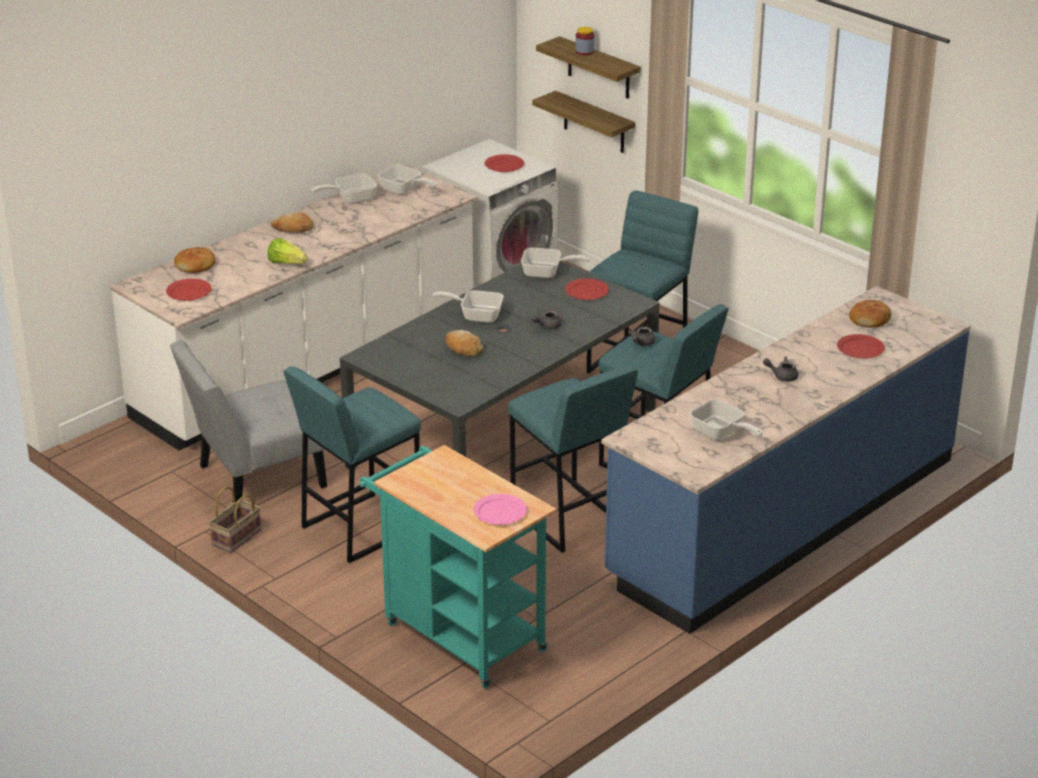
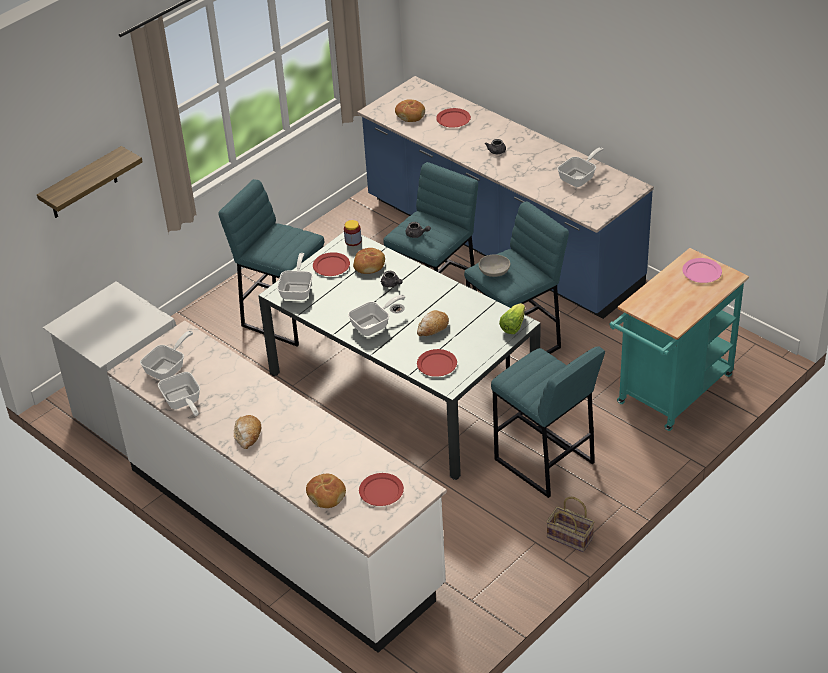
camera: 90 degrees left, 10 degrees up
(254, 479) = (478, 539): grey chair -> none
(286, 263) = (320, 430): lettuce -> lettuce (513, 326)
(476, 315) = (374, 325): frying pan -> frying pan turned 135 degrees counterclockwise
(504, 165) = (107, 313): red plate -> red plate (436, 365)
(559, 390) = (494, 272): none -> grey bowl
(584, 52) = (81, 177): jar -> jar (353, 241)
(585, 314) = (369, 265): none -> bread
(594, 123) = (89, 232): shelf -> none

